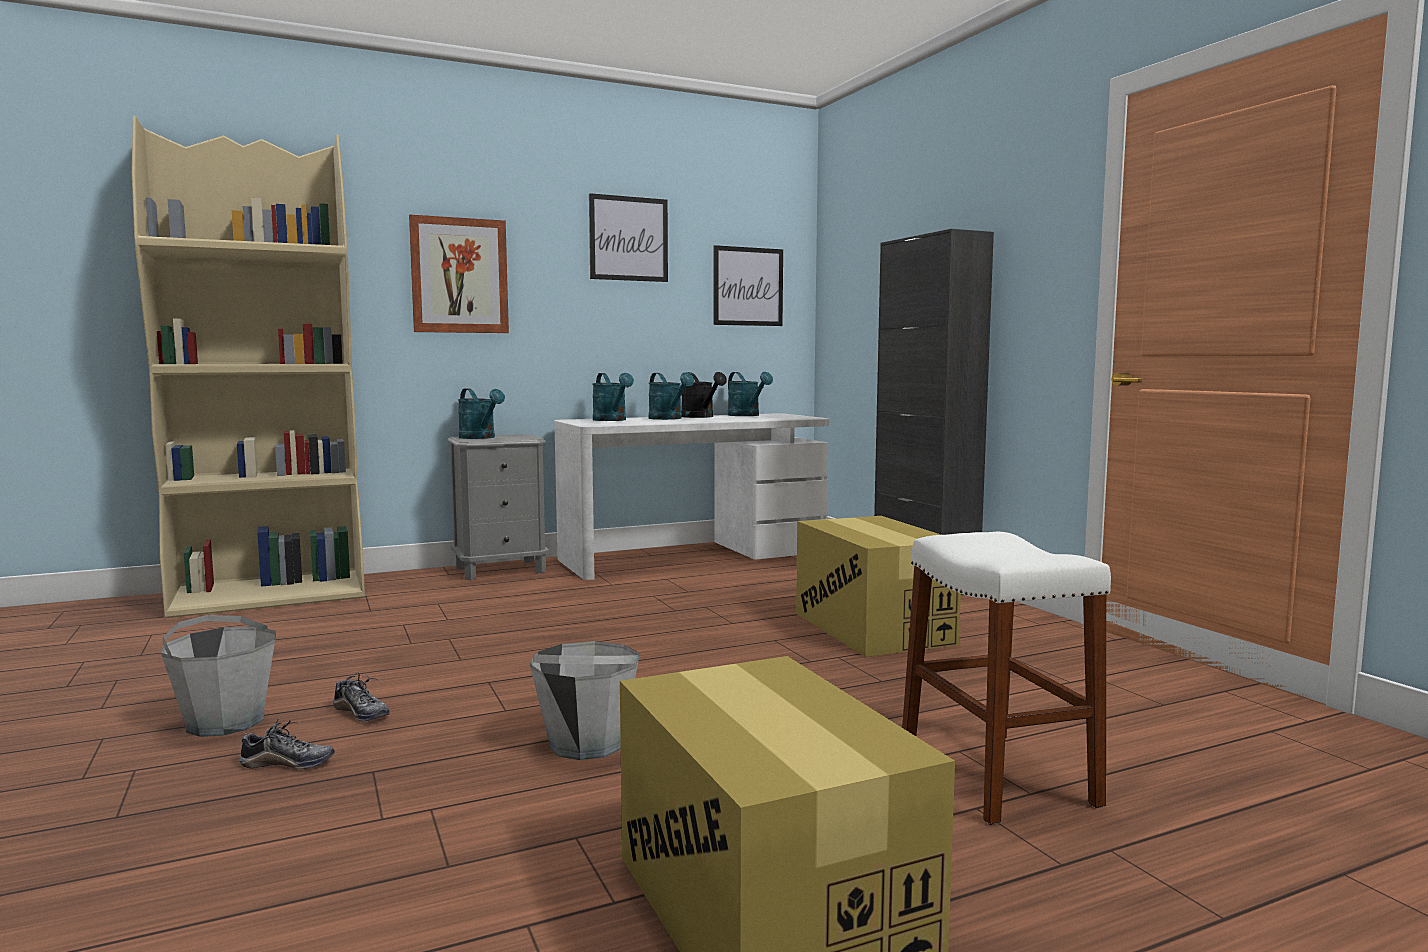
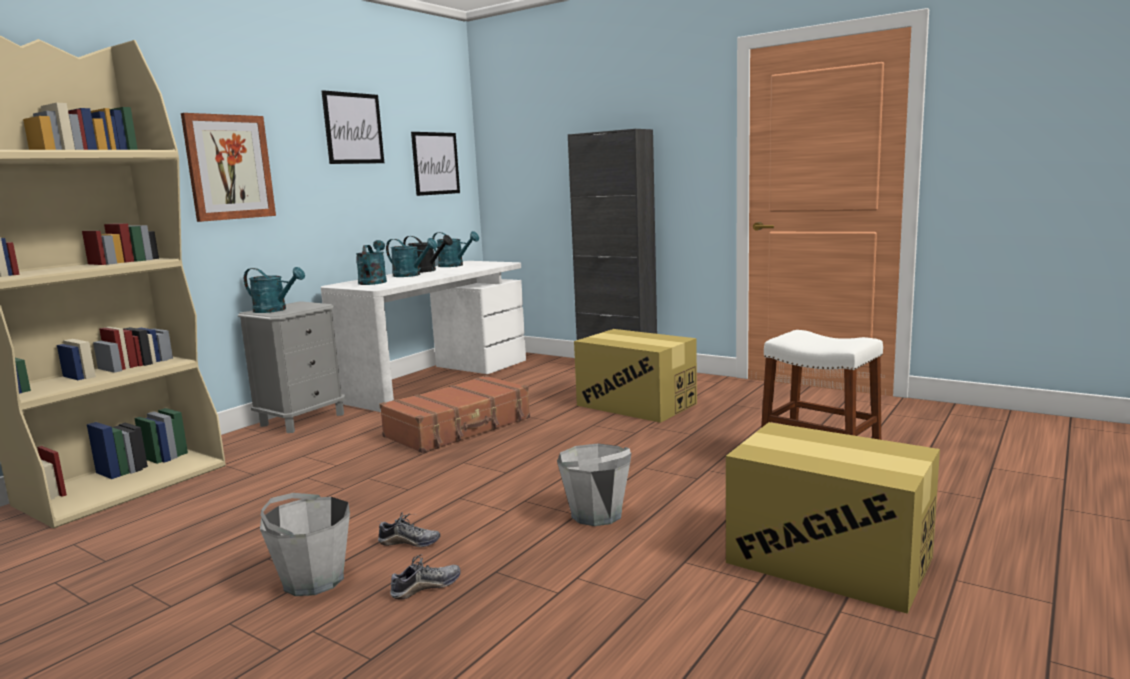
camera: 30 degrees left, 5 degrees up
(612, 420) = (373, 281): turquoise watering can -> turquoise watering can turned 120 degrees counterclockwise
(623, 609) = (459, 428): none -> brown suitcase

